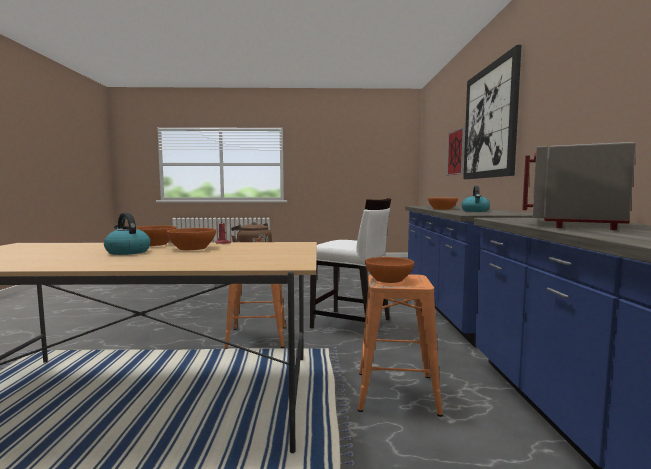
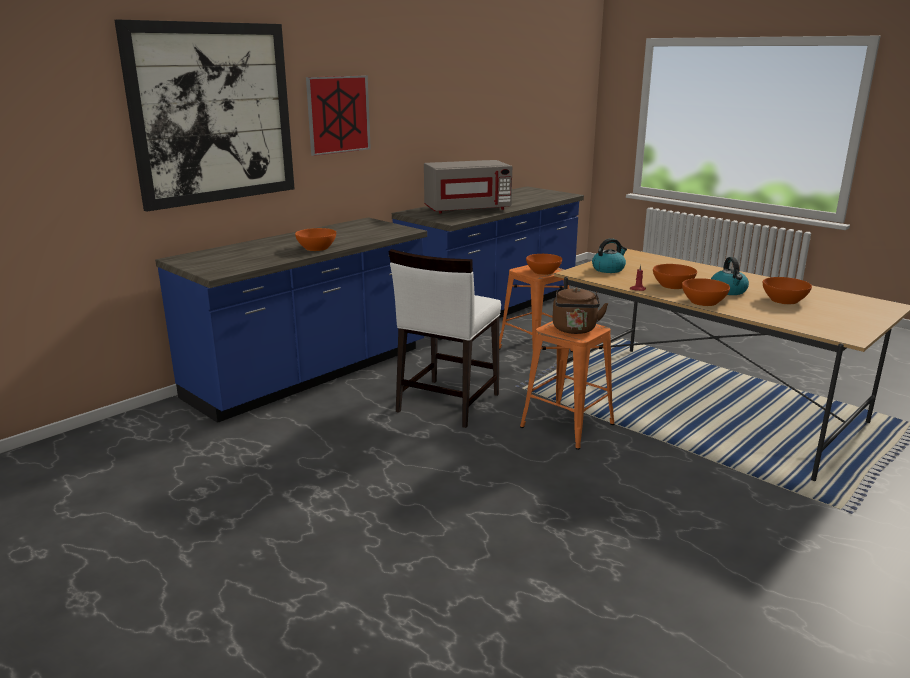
camera: 135 degrees left, 15 degrees up
(60, 254) = (784, 300): none -> orange bowl
(351, 324) = (447, 403): white chair -> white chair turned 135 degrees counterclockwise
(456, 152) = (70, 161): picture -> picture (338, 114)
(475, 211) = (346, 235): kettle -> kettle (608, 269)

